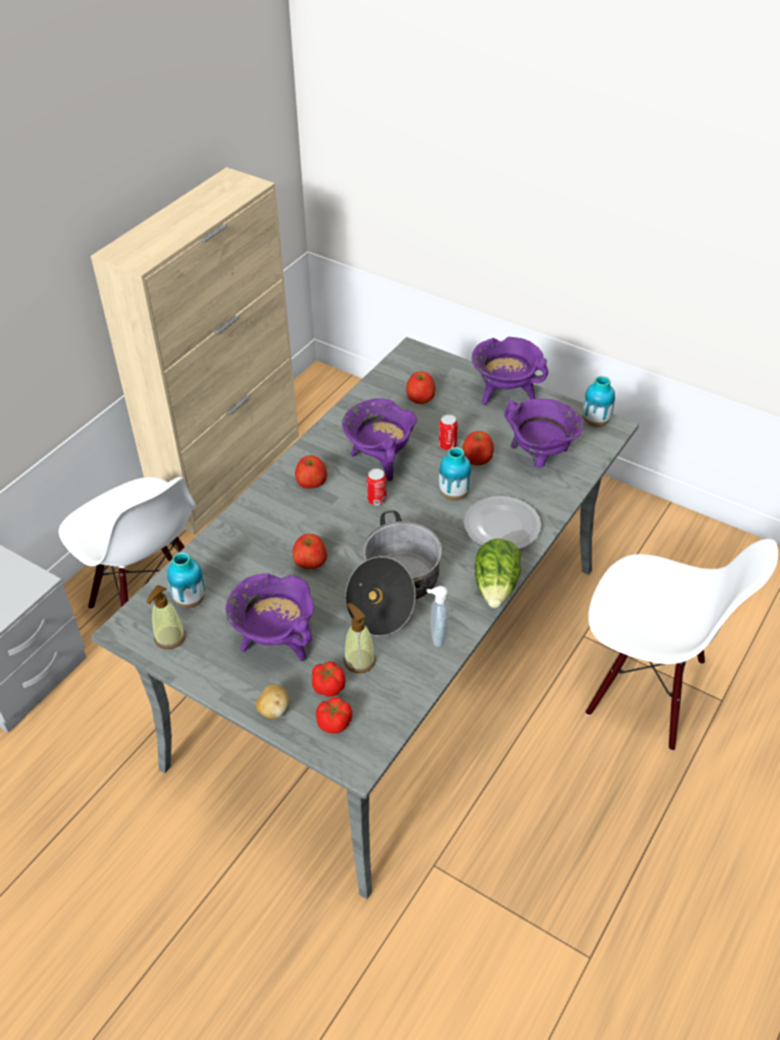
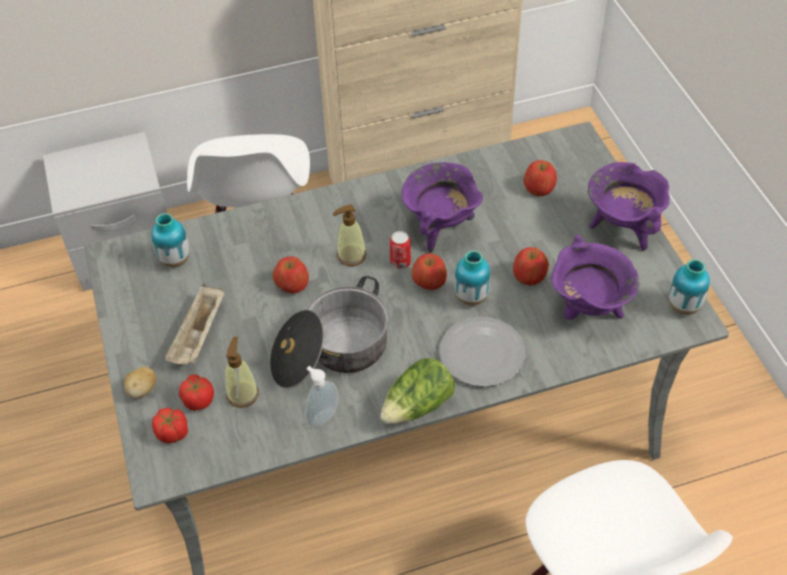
camera: 40 degrees right, 5 degrees up
(169, 637) = (132, 281): soap dispenser -> soap dispenser (351, 255)
(276, 642) = (199, 336): purple cooking pot -> beige tray
(311, 482) = (364, 214): apple -> apple (429, 281)
(447, 445) = (514, 247): can -> none

